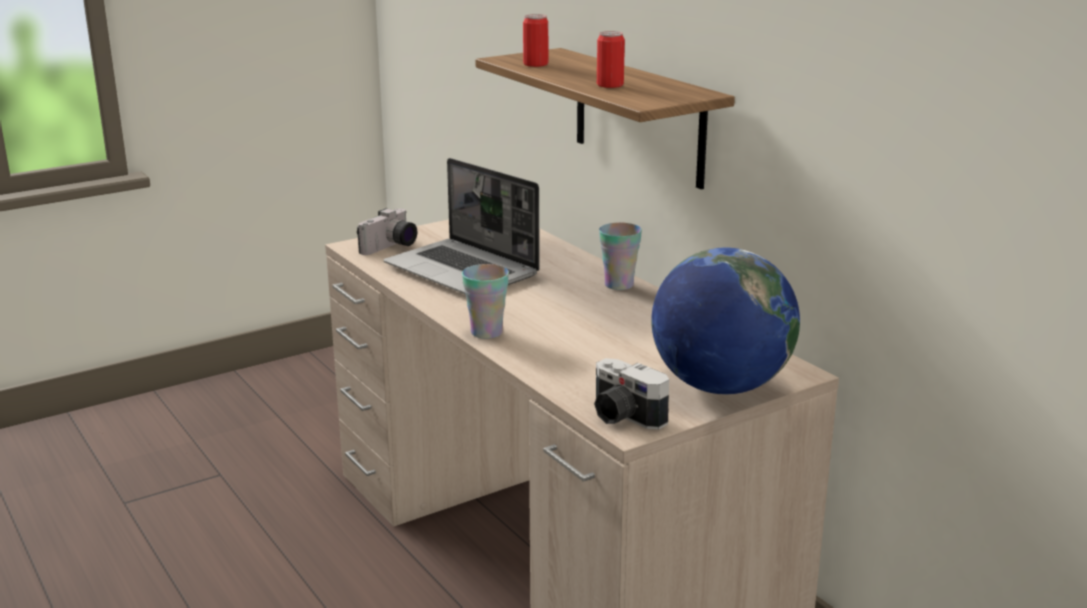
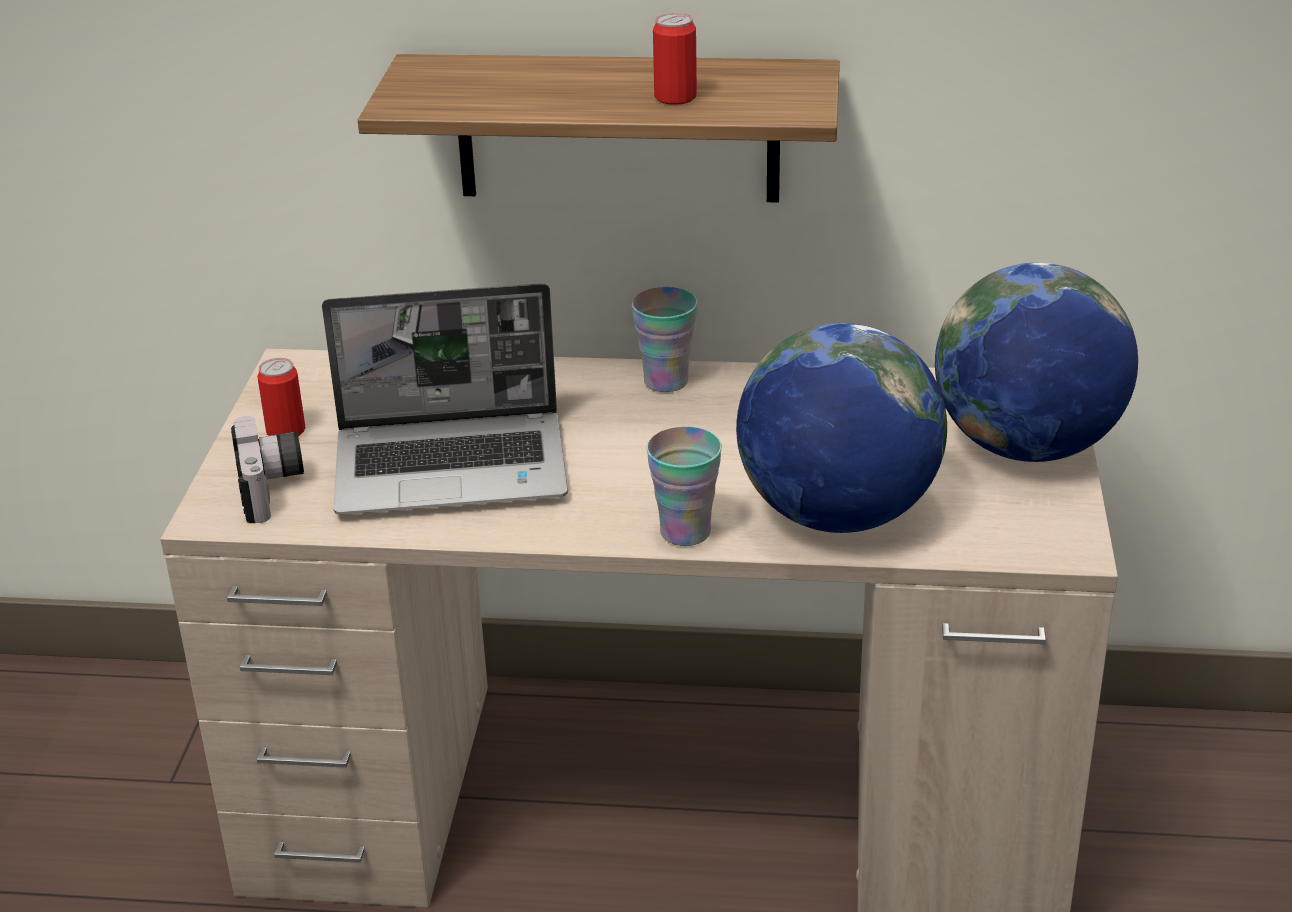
camera: 50 degrees left, 10 degrees up
(535, 64) = (475, 98): can -> can (285, 431)
(562, 360) = (837, 514): none -> globe
(623, 416) = (1035, 539): camera -> none

